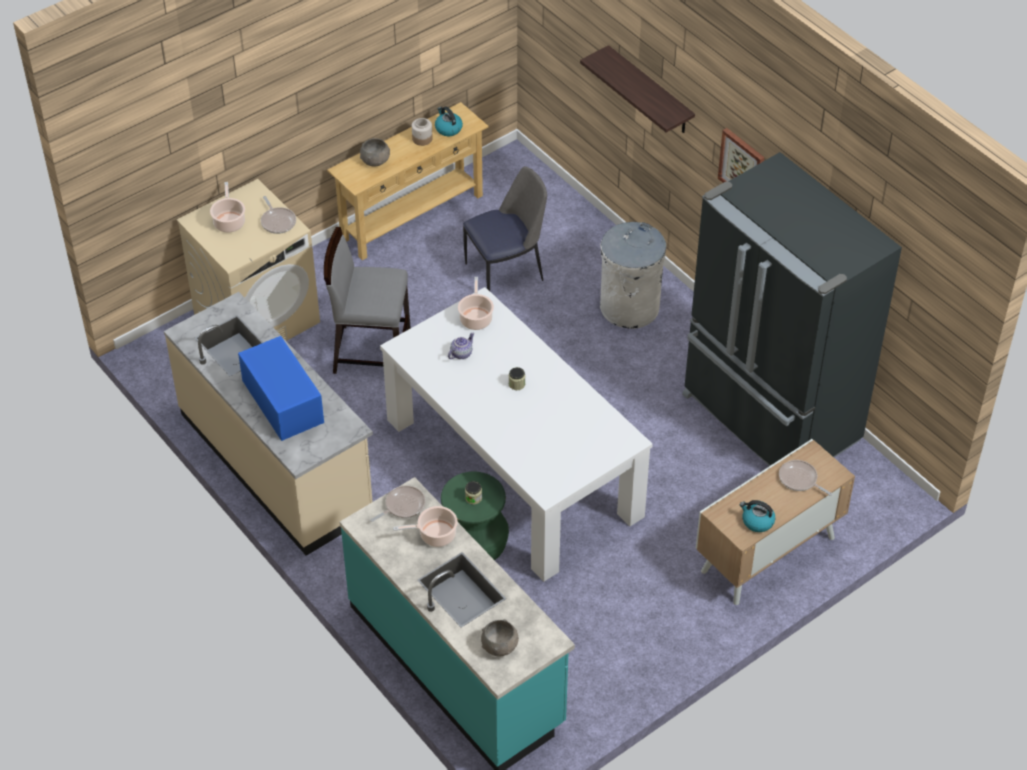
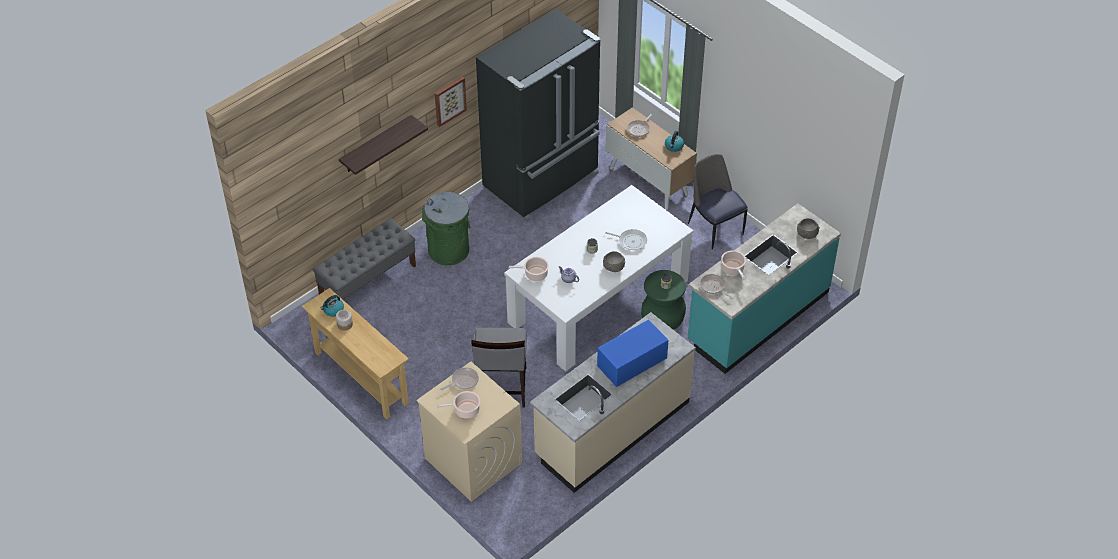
camera: 95 degrees left, 0 degrees up
(375, 160) = (370, 349): grey bowl -> grey bowl (613, 267)
(506, 271) = (416, 318): chair -> chair (715, 227)
(529, 431) = (631, 241): none -> frying pan
(579, 225) = (368, 280): none -> grey bench
(629, 307) = (449, 251): white trash can -> green trash can

